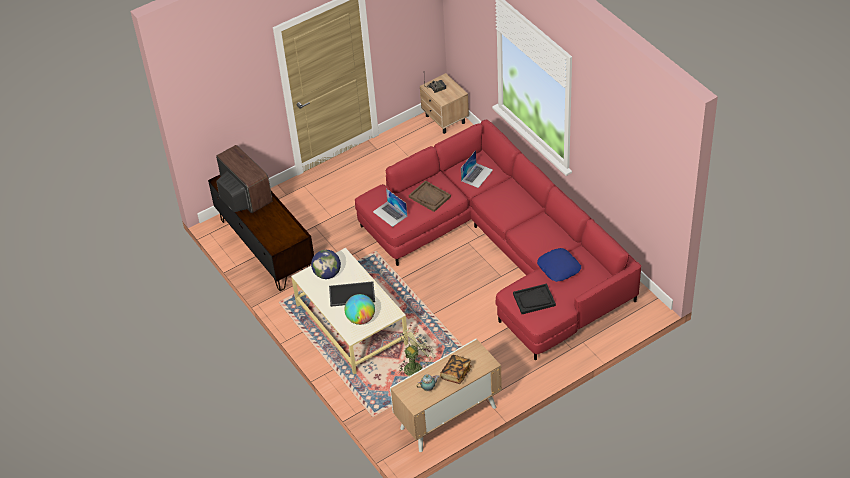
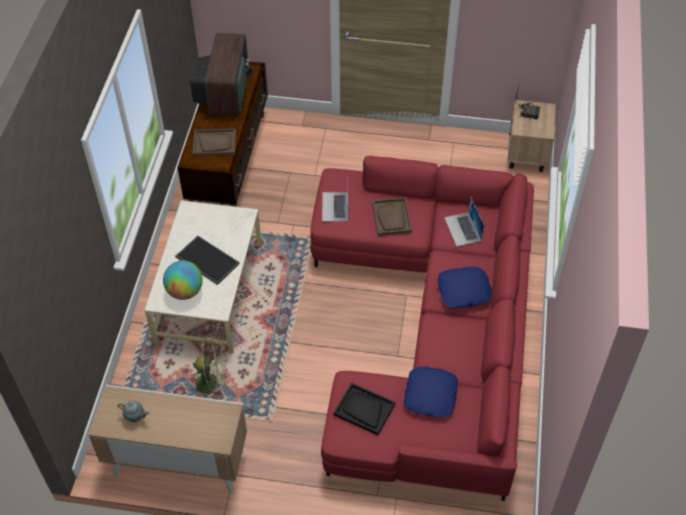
camera: 40 degrees right, 5 degrees up
(277, 227) = (215, 143): none -> brown tray
(327, 274) = (211, 222): globe -> none
(456, 373) = (178, 425): book -> none
(477, 175) = (463, 229): laptop -> laptop turned 90 degrees clockwise
(515, 206) = (464, 291): none -> blue pillow

